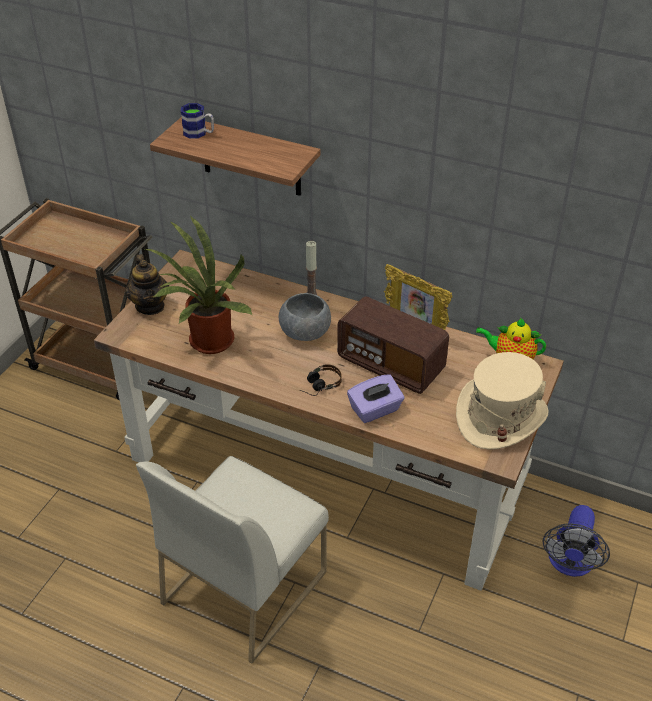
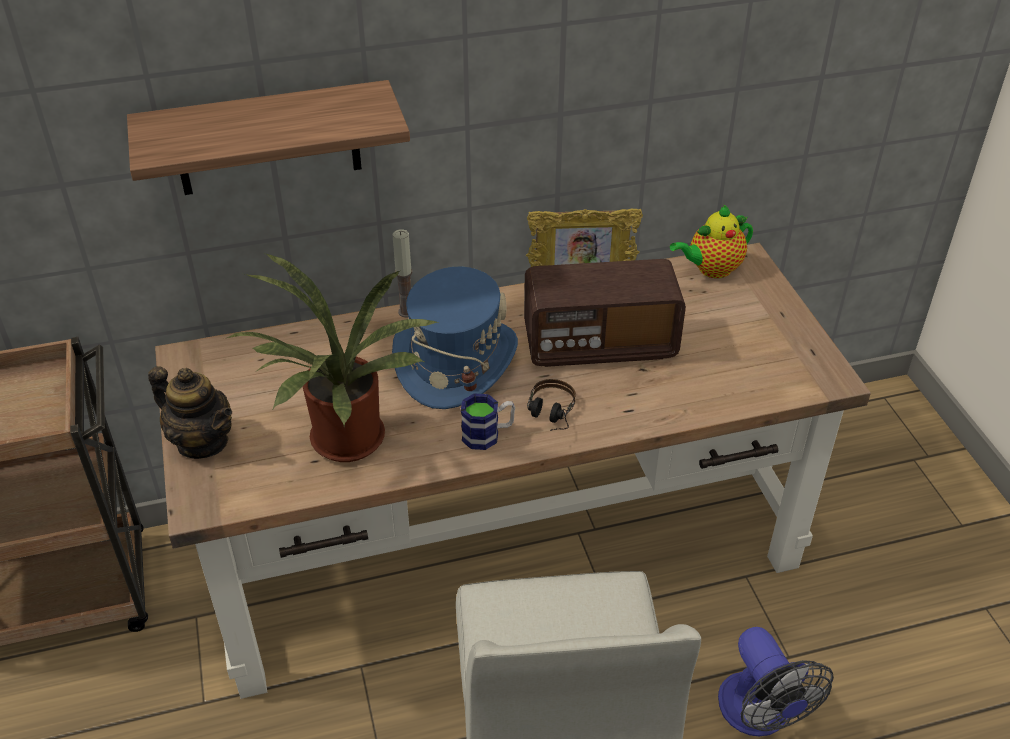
camera: 40 degrees left, 0 degrees up
(199, 133) = (190, 126): mug -> mug (488, 434)
(305, 332) = (455, 361): grey bowl -> blue hat
(375, 410) = (646, 405): purple tissue box -> none
(500, 417) = (776, 335): beige hat -> none
(570, 564) = (843, 482): fan -> fan (760, 716)

